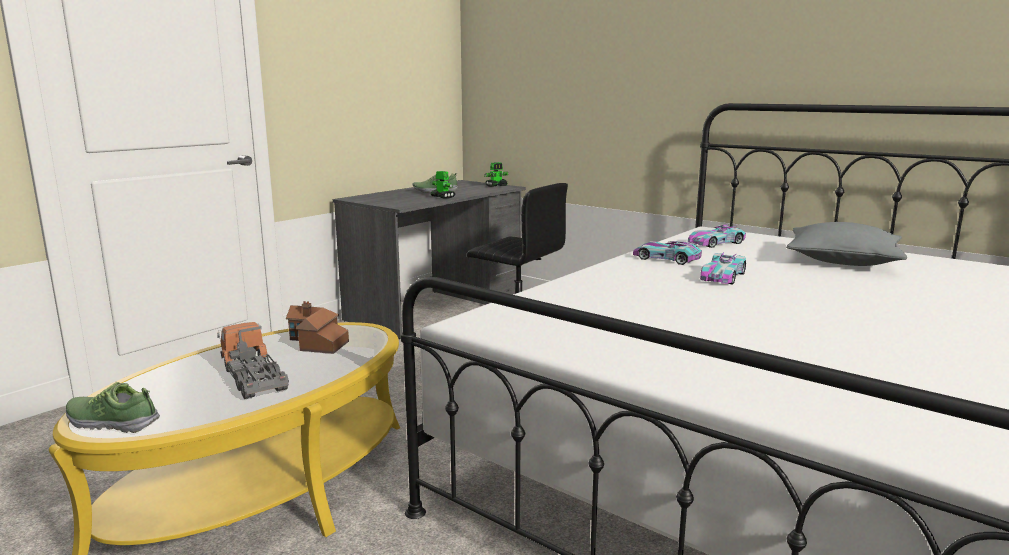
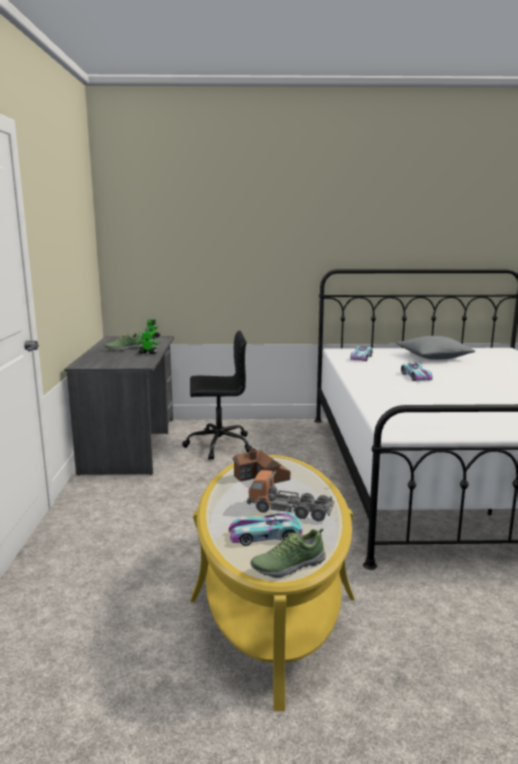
camera: 40 degrees left, 0 degrees up
(666, 259) = (367, 372): toy car -> toy car (265, 535)

